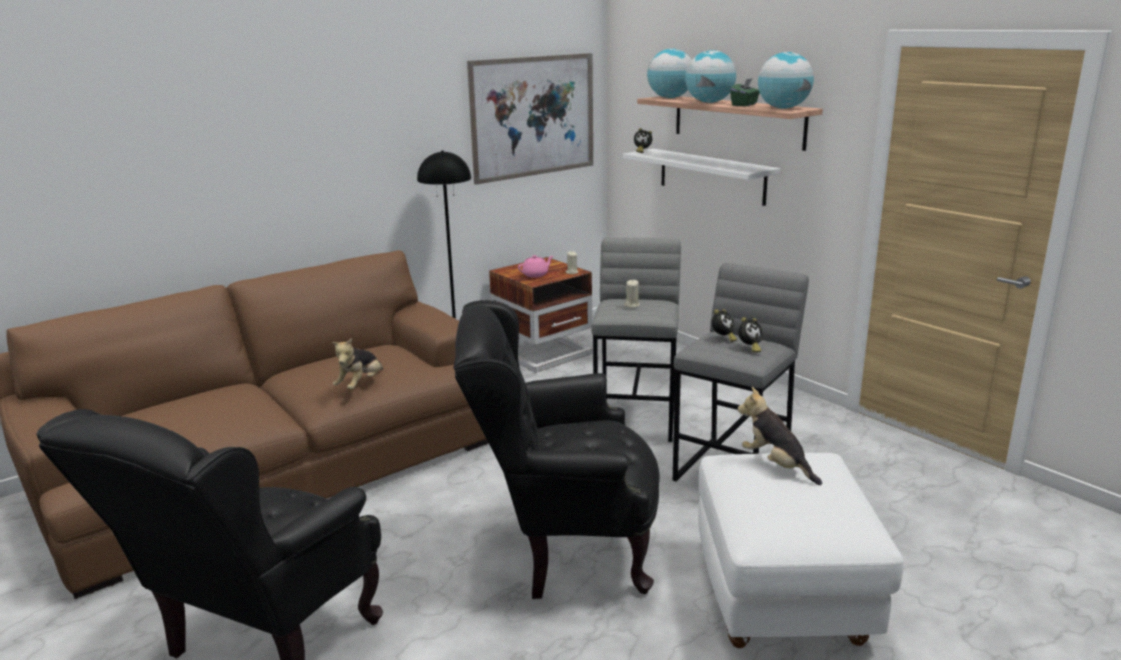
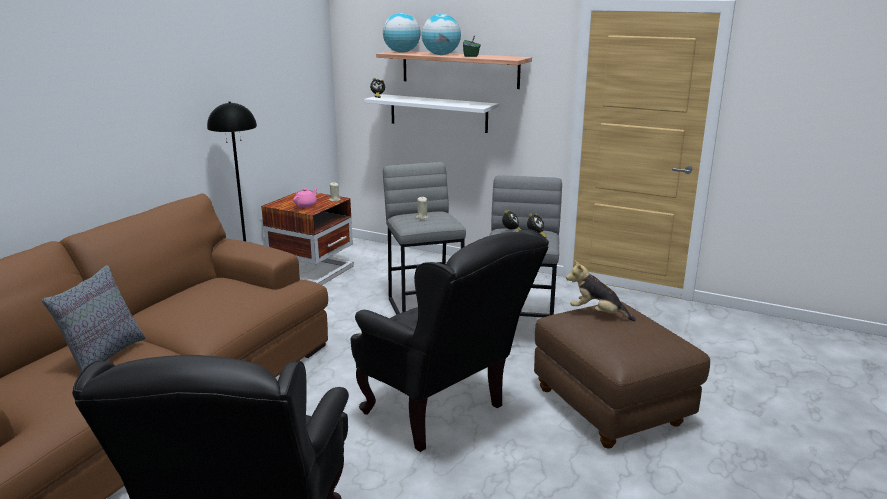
camera: 25 degrees left, 0 degrees up
(220, 410) = (105, 358): none -> grey pillow
(360, 385) = (226, 313): plush toy -> none
(534, 116) = (284, 71): picture -> none
(564, 552) = (444, 415): black armchair -> black armchair turned 105 degrees counterclockwise
(783, 108) = (505, 57): globe -> none
(783, 594) = (612, 406): white ottoman -> brown ottoman

